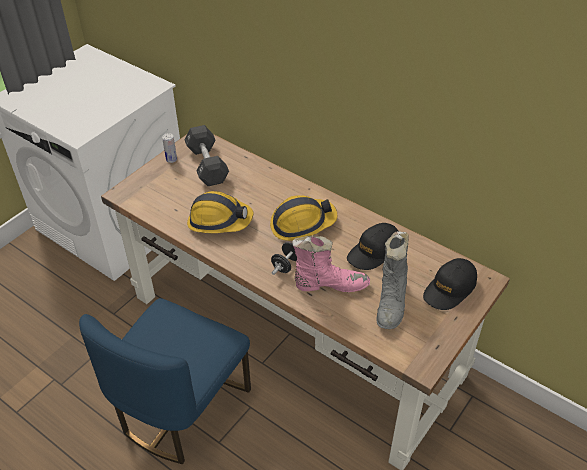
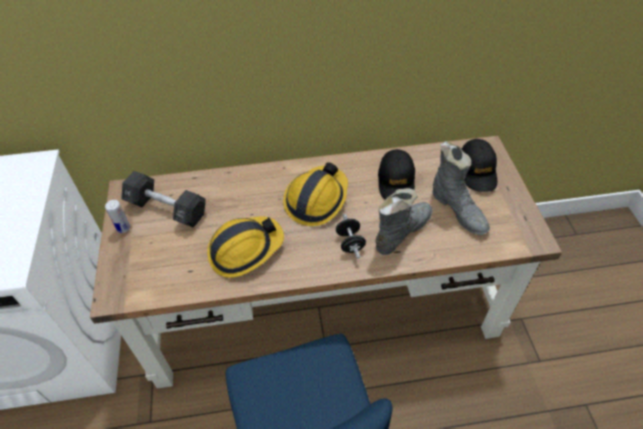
camera: 45 degrees left, 5 degrees up
(330, 284) = (401, 232): pink boot -> grey boot

